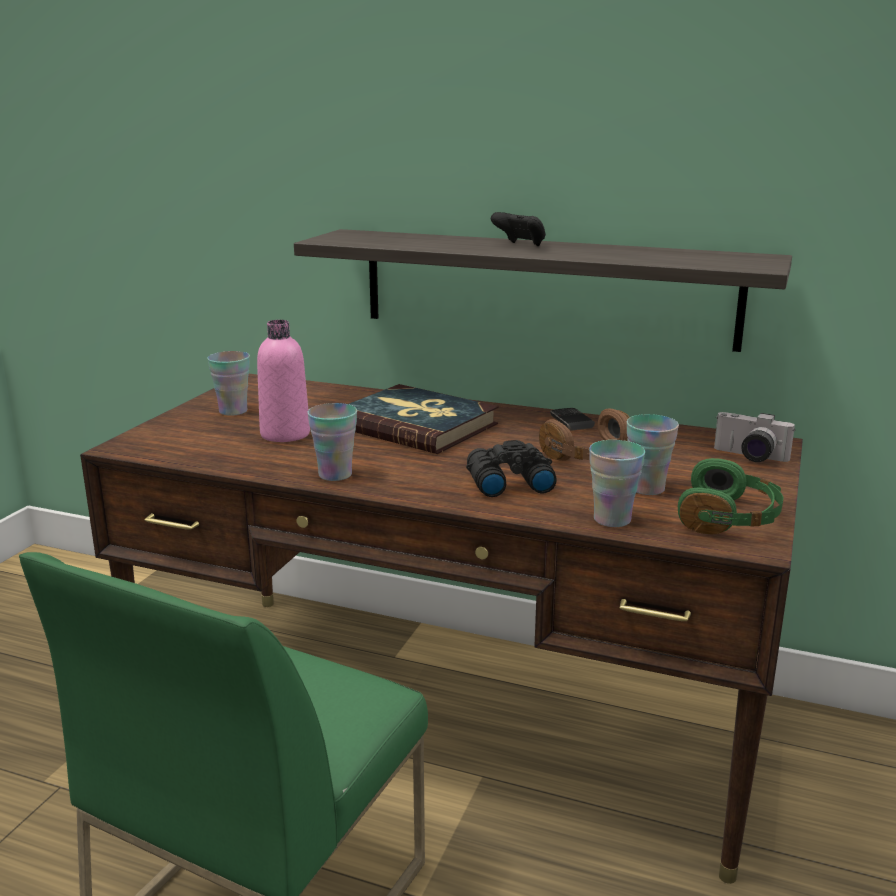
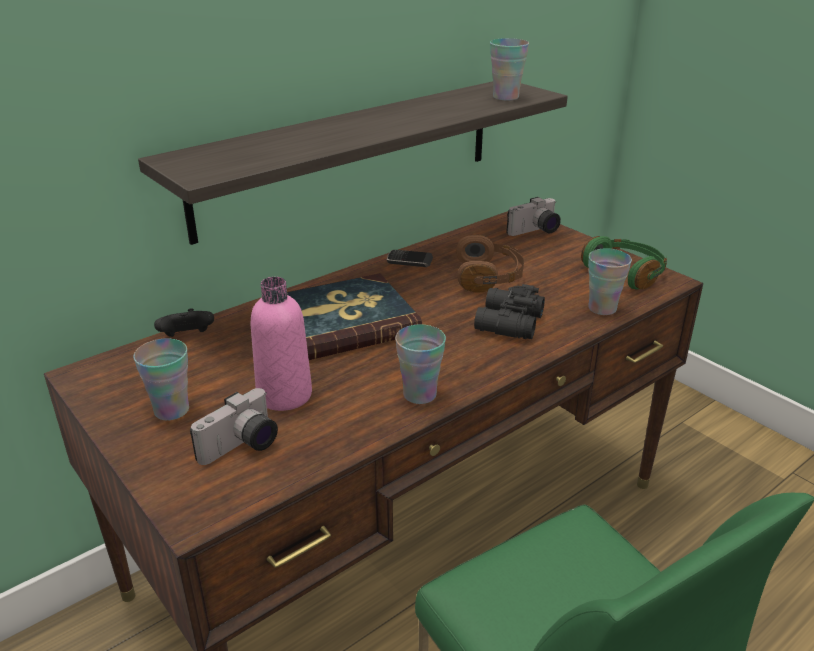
camera: 60 degrees left, 10 degrees up
(207, 439) = (242, 447): none -> camera
(520, 245) = (360, 123): black game controller -> black game controller (187, 338)
(647, 488) = (560, 279): cup -> cup (505, 97)

